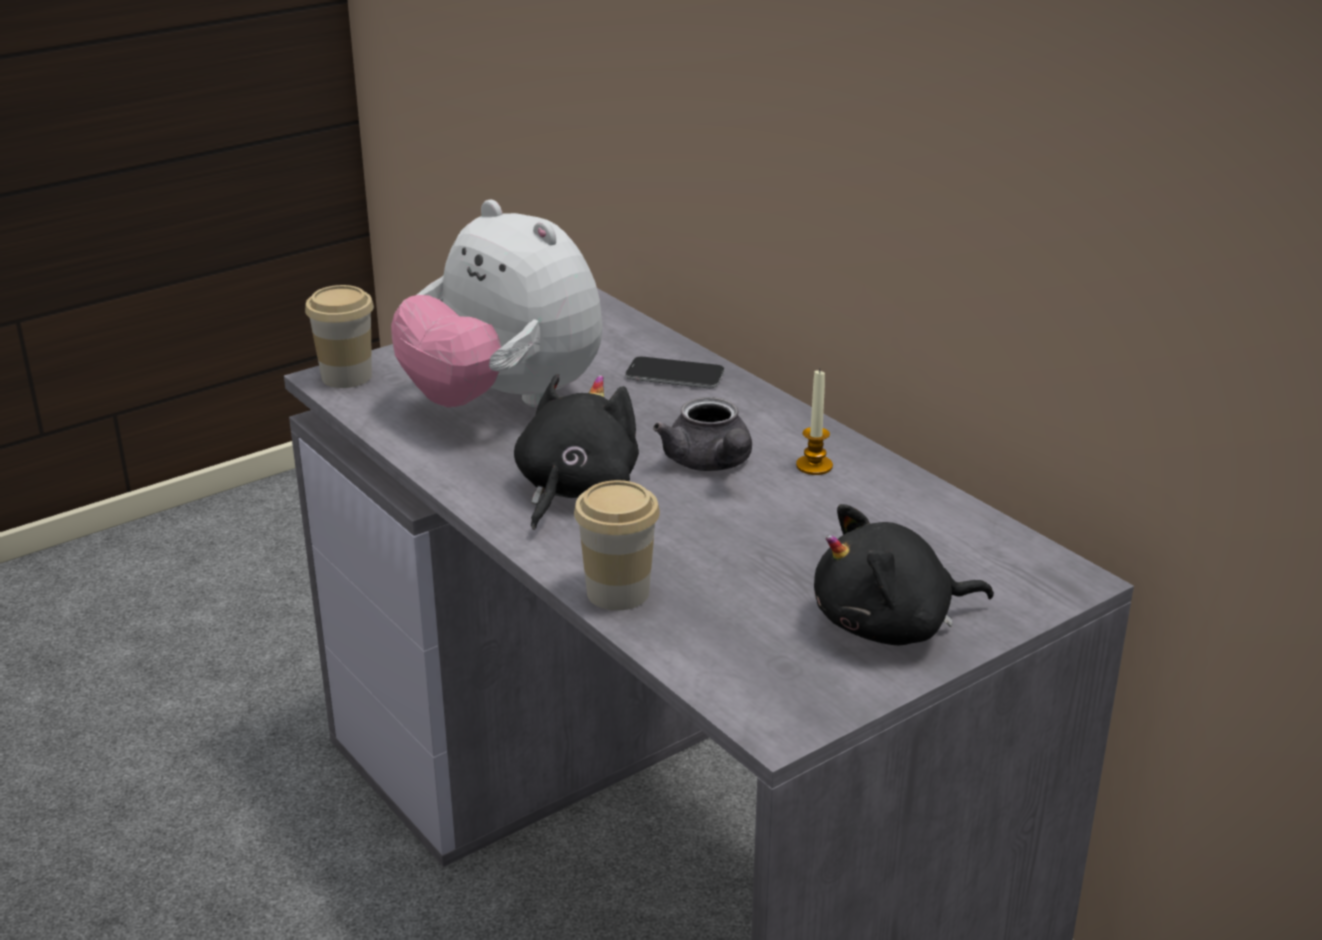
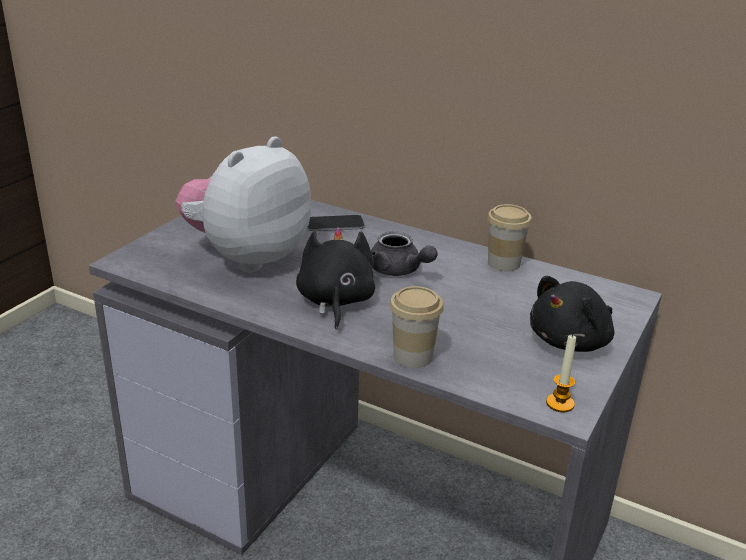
camera: 25 degrees left, 0 degrees up
(346, 376) = (133, 258): cup -> cup (503, 263)
(503, 402) = (247, 257): plush toy -> plush toy turned 105 degrees clockwise
(814, 466) = (454, 261): candle -> candle (560, 403)

